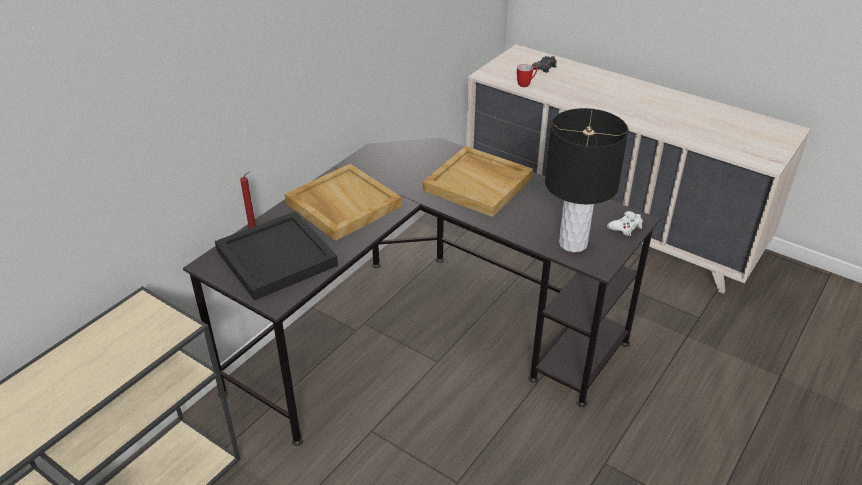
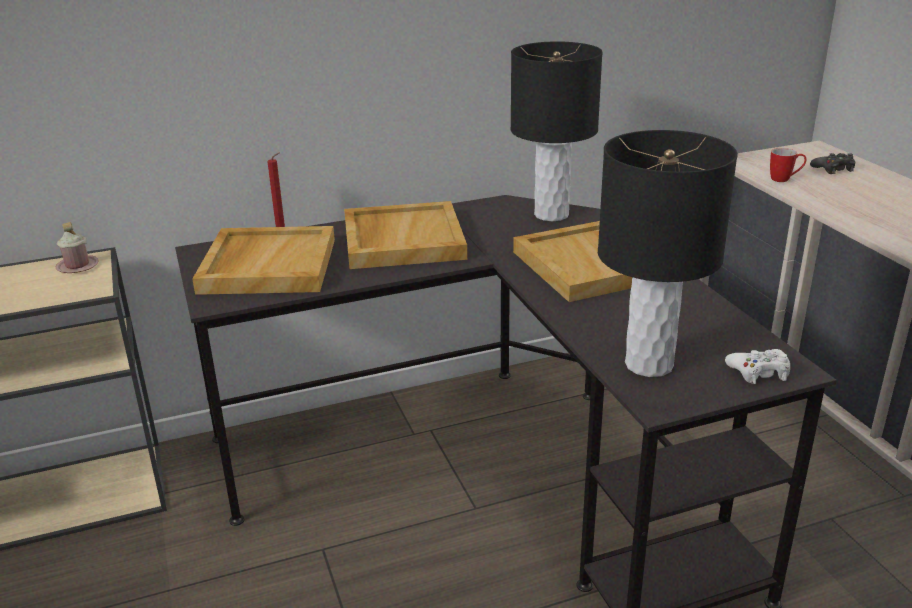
camera: 35 degrees right, 10 degrees down
(137, 313) = (77, 266): none -> pink mug
(275, 258) = (267, 265): black tray -> beige tray
(414, 152) = (551, 214): none -> black table lamp

